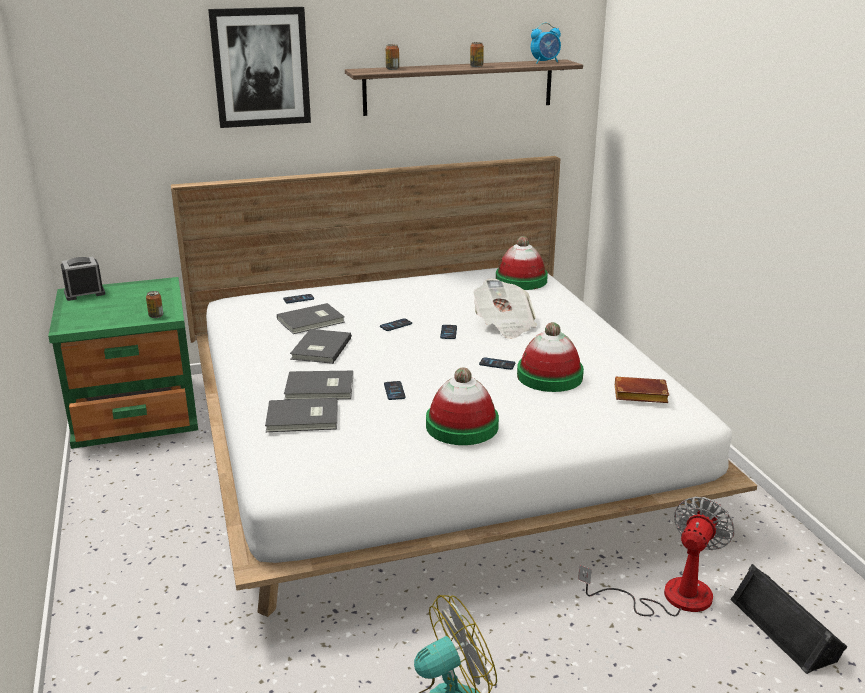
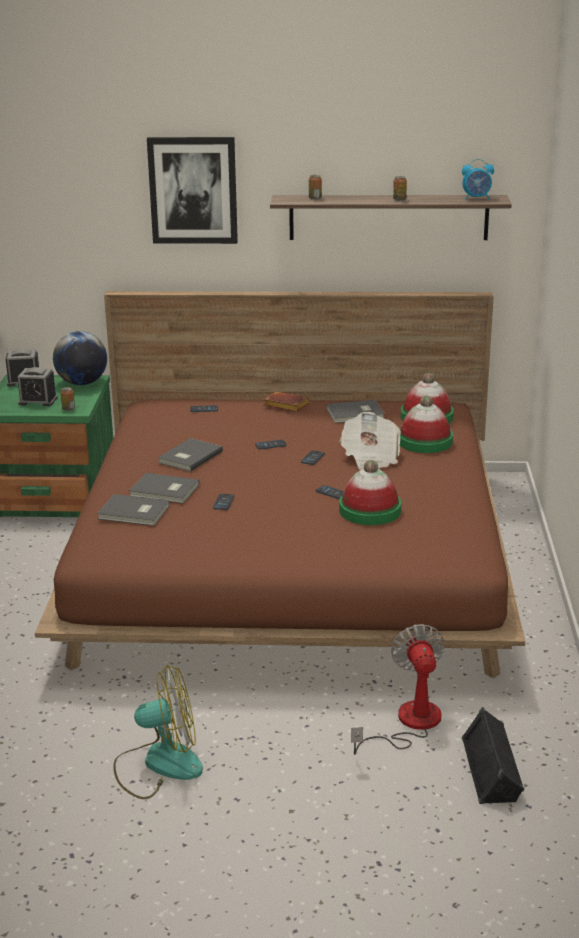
camera: 20 degrees right, 0 degrees up
(114, 311) = (38, 401): none -> alarm clock
(153, 288) = (82, 383): none -> globe
(312, 321) = (201, 431): grey book -> grey book (356, 414)
(433, 446) = (291, 564): white bed -> brown bed
(462, 426) = (257, 539): hat -> hat (425, 441)
(639, 395) = (436, 539): brown book -> brown book (284, 406)
(670, 596) = (408, 724): fan -> fan turned 60 degrees counterclockwise

